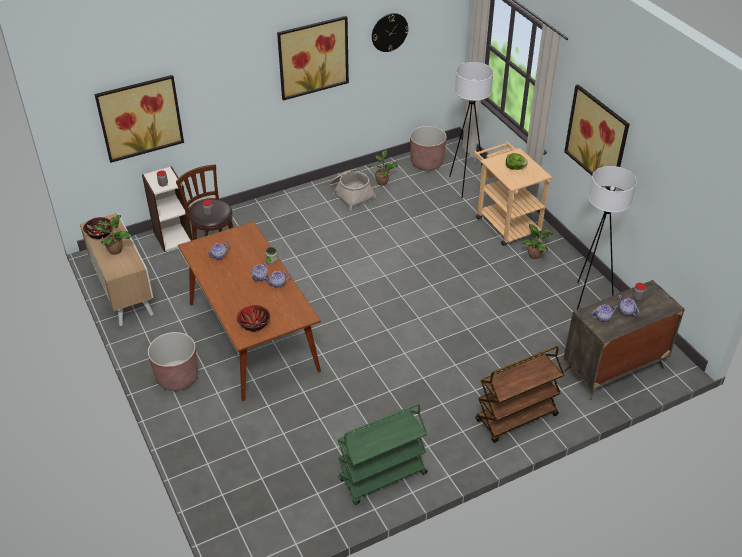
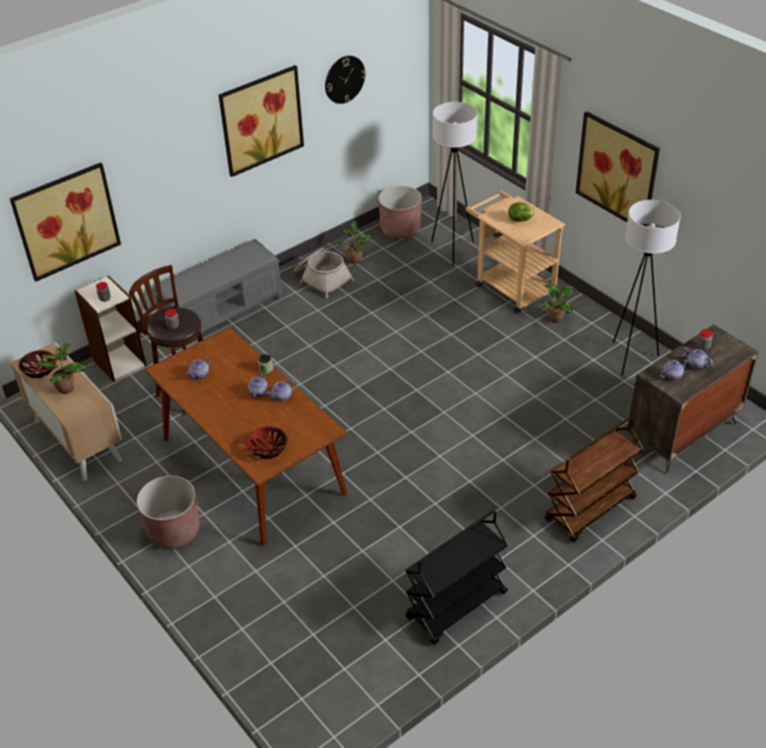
camera: 10 degrees left, 0 degrees up
(265, 209) = (223, 312): none -> grey bench
(382, 477) = (456, 606): green cart -> black cart

